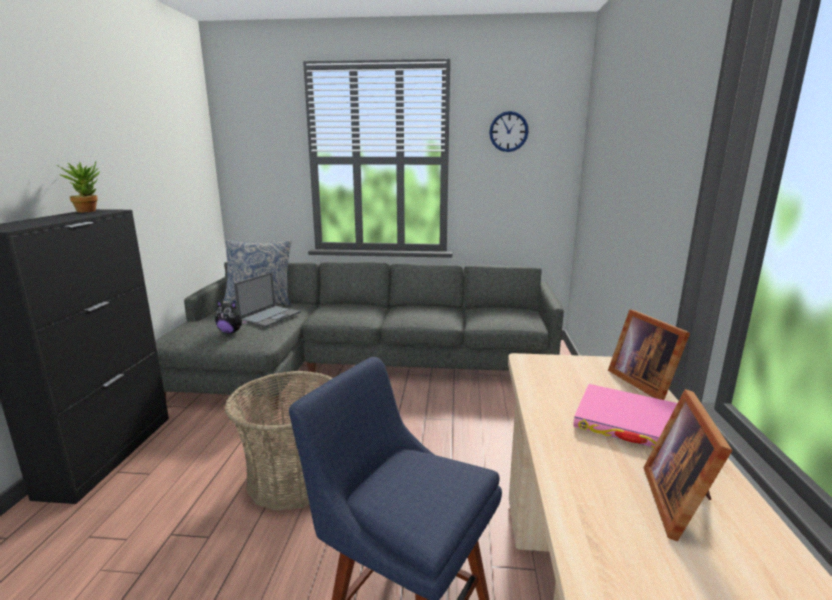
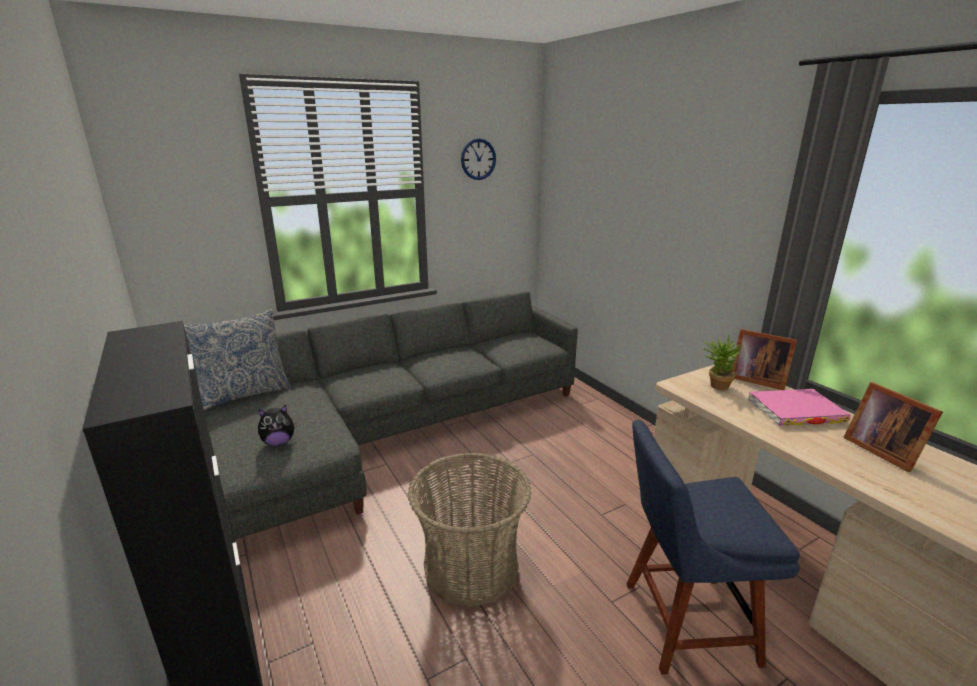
camera: 35 degrees left, 5 degrees up
(88, 211) = (126, 336): potted plant -> potted plant (716, 385)
(270, 316) = (296, 409): laptop -> none

